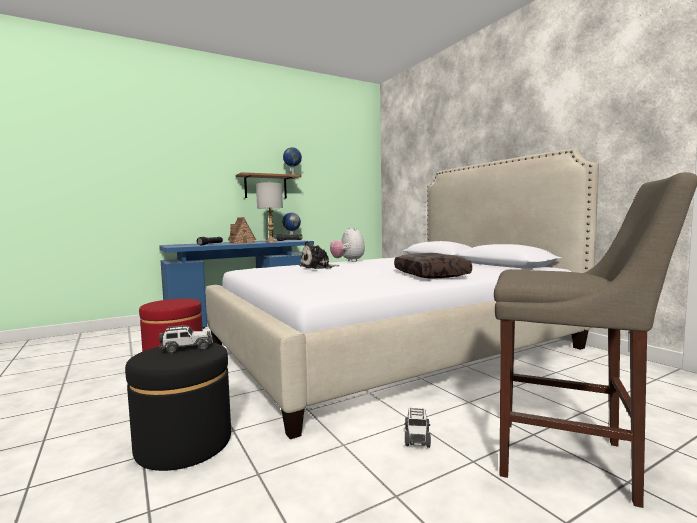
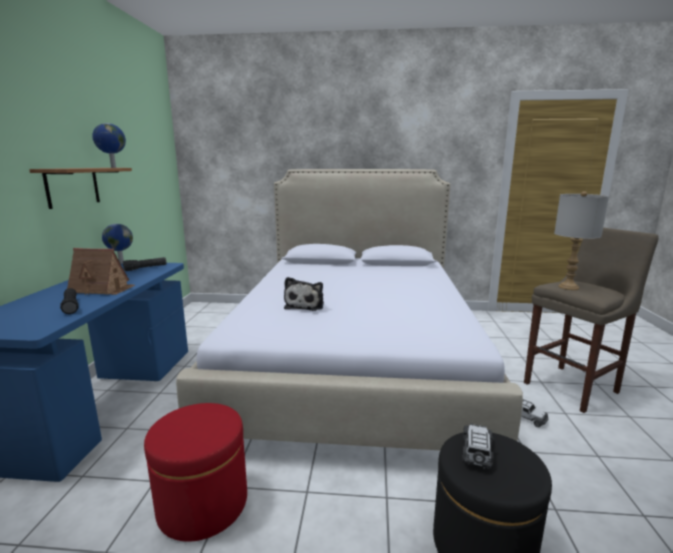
camera: 55 degrees left, 10 degrees up
(271, 242) = (139, 277): grey table lamp -> grey table lamp (568, 287)
(348, 261) = (273, 285): plush toy -> none
(431, 275) = (419, 290): brown pillow -> none

